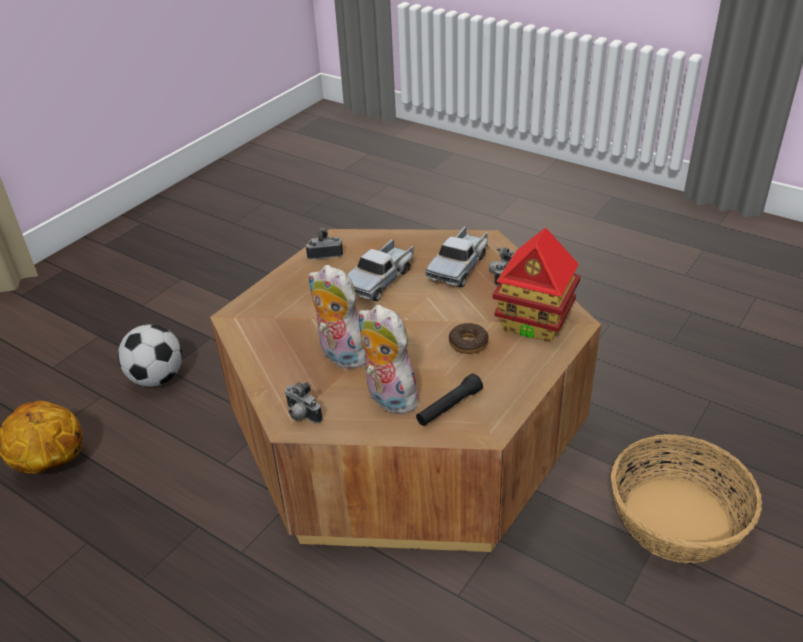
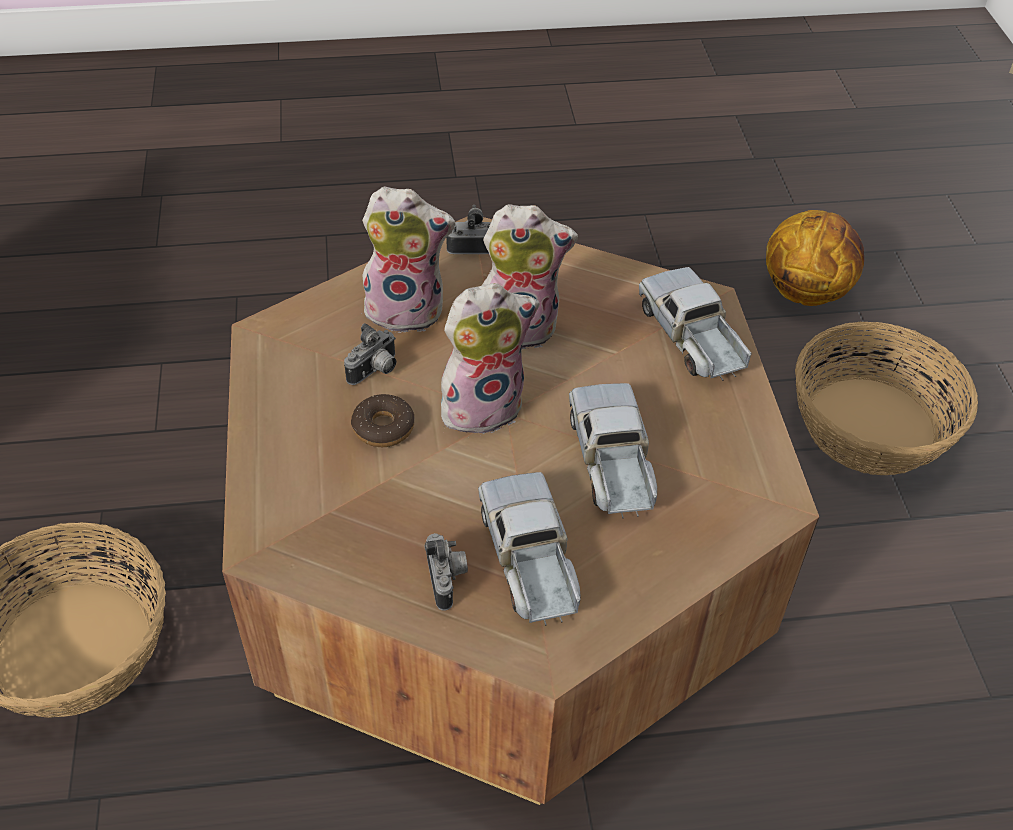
camera: 135 degrees right, 10 degrees up
(158, 378) = (869, 427): football -> basket
(268, 306) = (692, 337): none -> toy truck
(325, 254) = (747, 458): camera -> camera (375, 371)
(408, 328) = (483, 405): none -> plush toy
(449, 407) = (329, 335): black flashlight -> none
(534, 323) = (322, 513): toy house -> none

